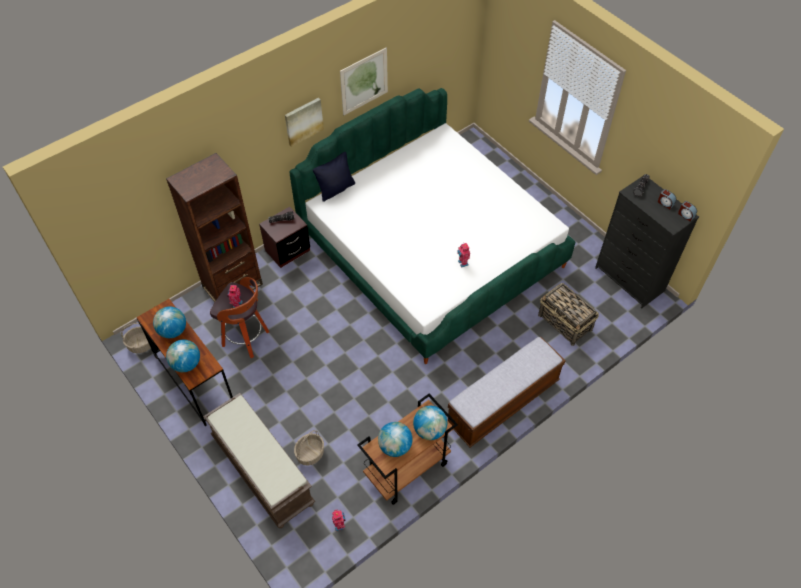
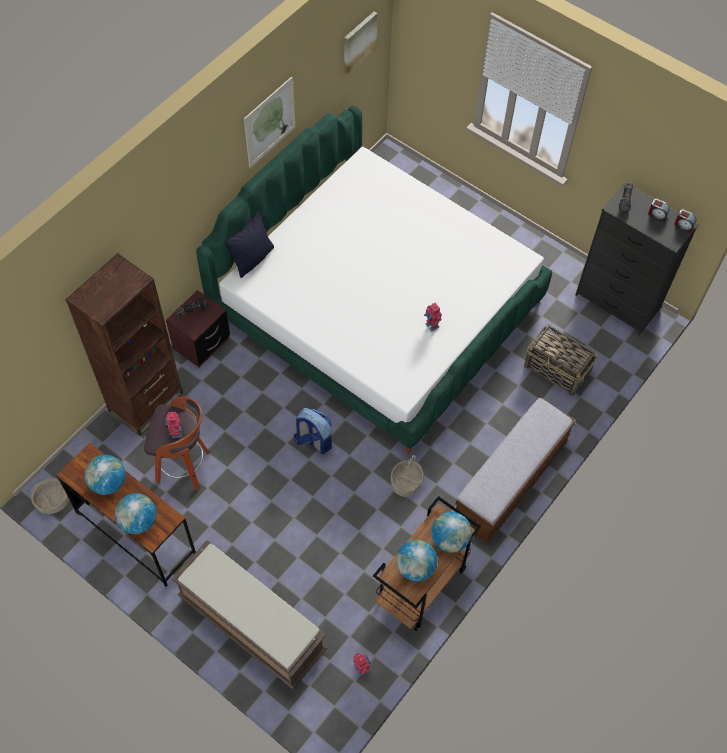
camera: 15 degrees left, 5 degrees up
(303, 121) = (207, 187): picture -> picture (358, 42)
(310, 453) = (303, 591): basket -> basket (406, 482)
(352, 339) = (313, 441): none -> backpack

